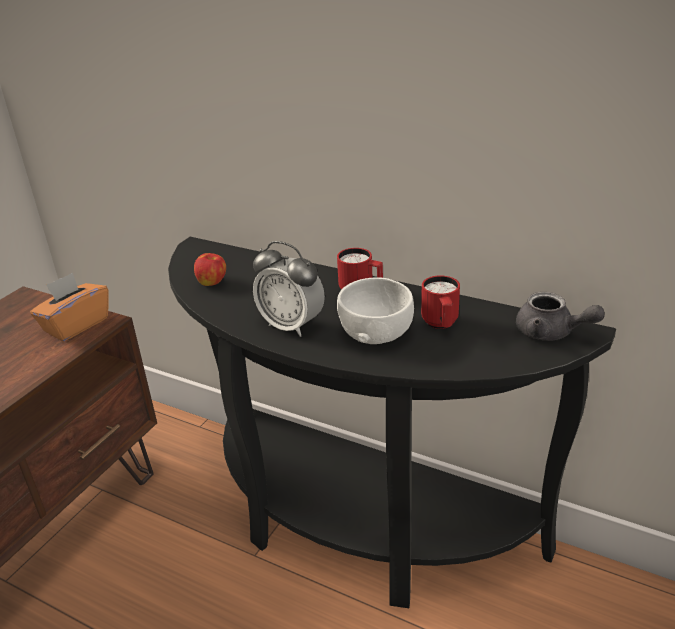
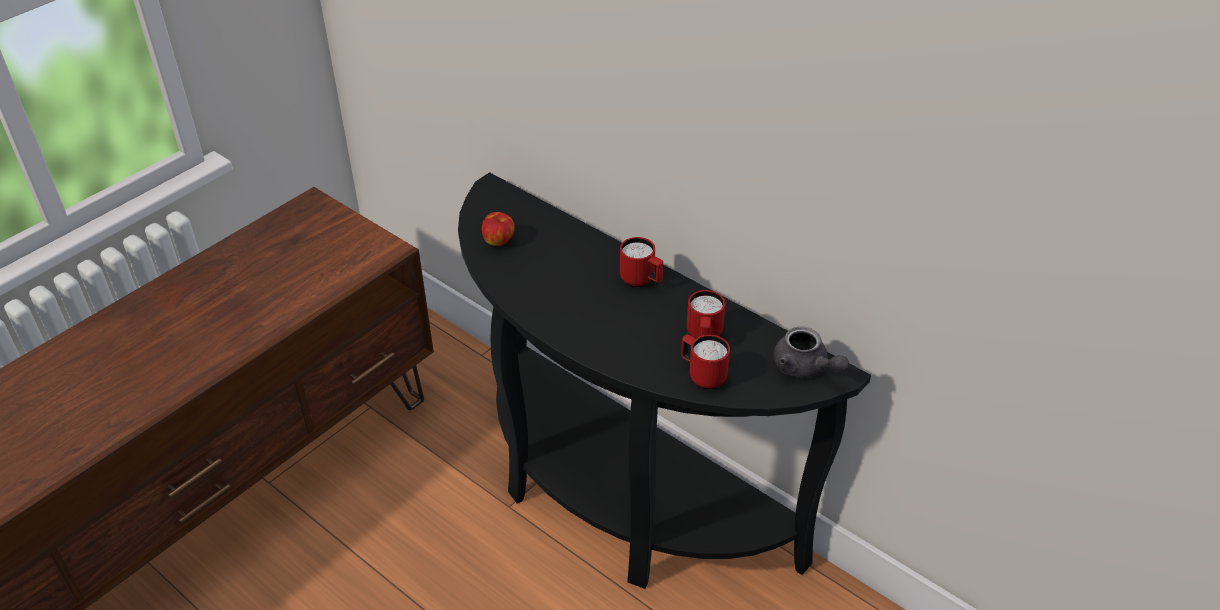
camera: 10 degrees right, 10 degrees up
(76, 325) = (362, 249): orange tissue box -> none
(291, 325) = (562, 310): alarm clock -> none
(375, 332) = (638, 333): white bowl -> none
(454, 356) = (702, 376): none -> red mug

